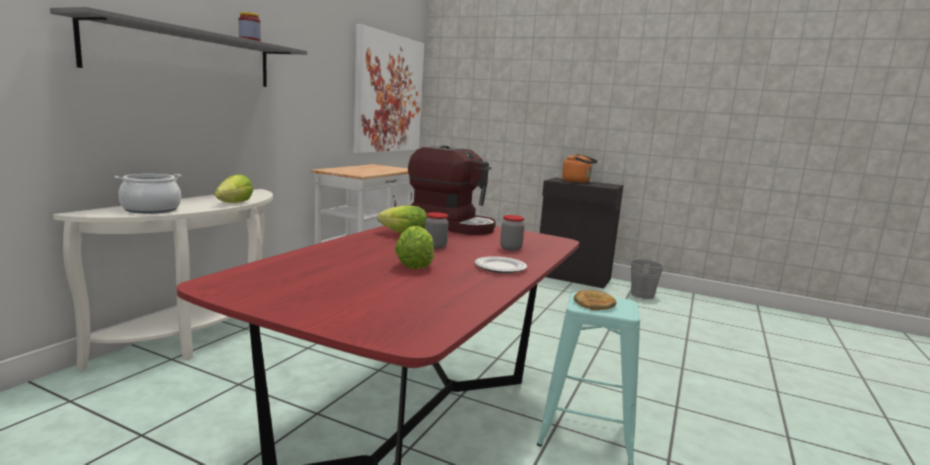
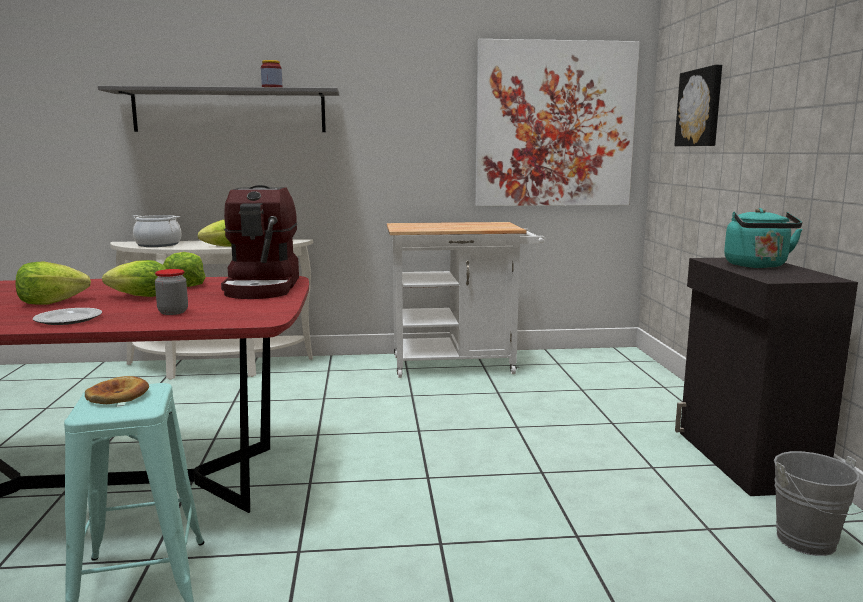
camera: 60 degrees right, 0 degrees up
(435, 246) = (140, 296): jar -> lettuce
(484, 94) = (700, 108): none -> picture
(578, 182) = (757, 266): orange kettle -> turquoise kettle

